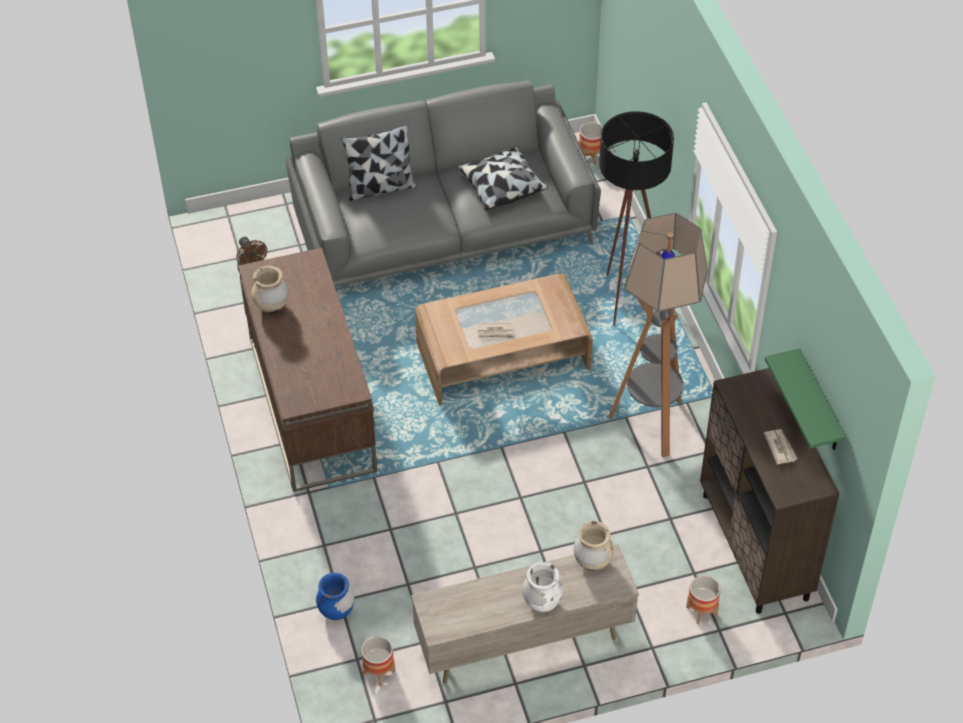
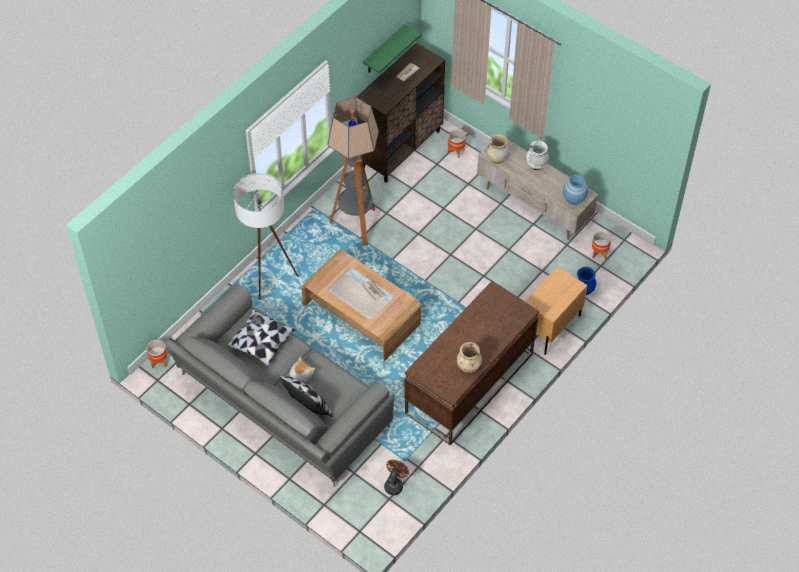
camera: 125 degrees left, 5 degrees up
(315, 536) = (550, 327): none -> beige nightstand
(427, 199) = (300, 375): none -> plush toy
(444, 610) = (574, 198): none -> blue vase
(625, 295) = (269, 283): black floor lamp -> white floor lamp

